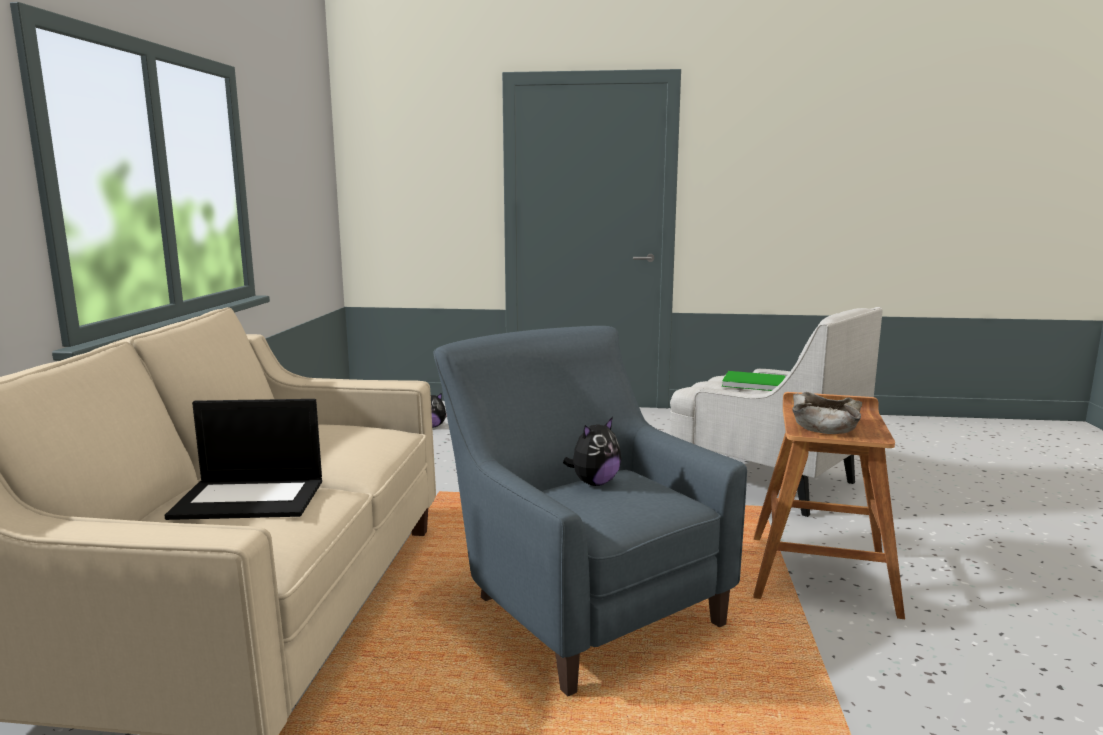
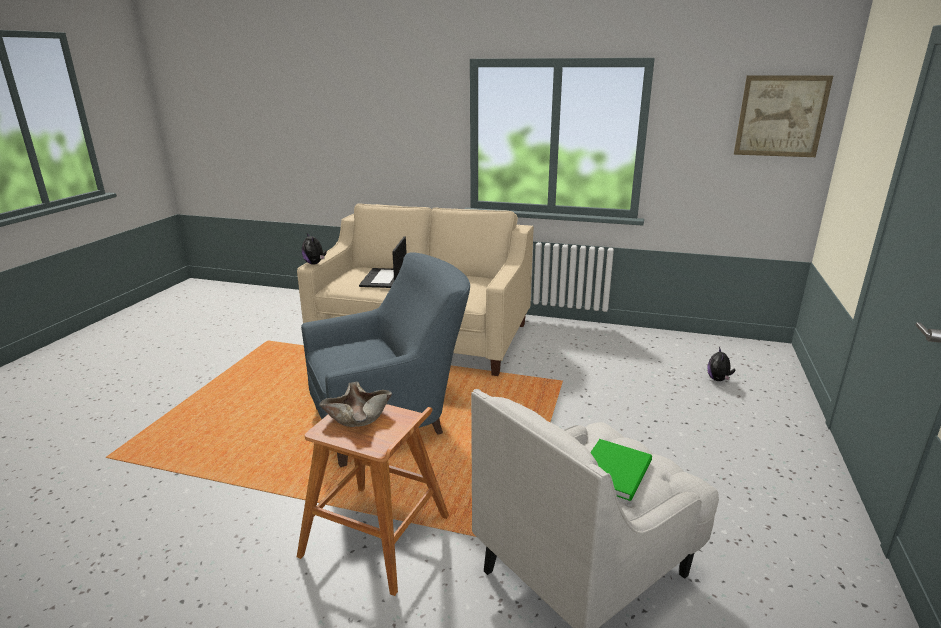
camera: 100 degrees right, 10 degrees up
(312, 153) = (781, 116): none -> picture
(594, 483) = (374, 351): plush toy -> plush toy (315, 263)

